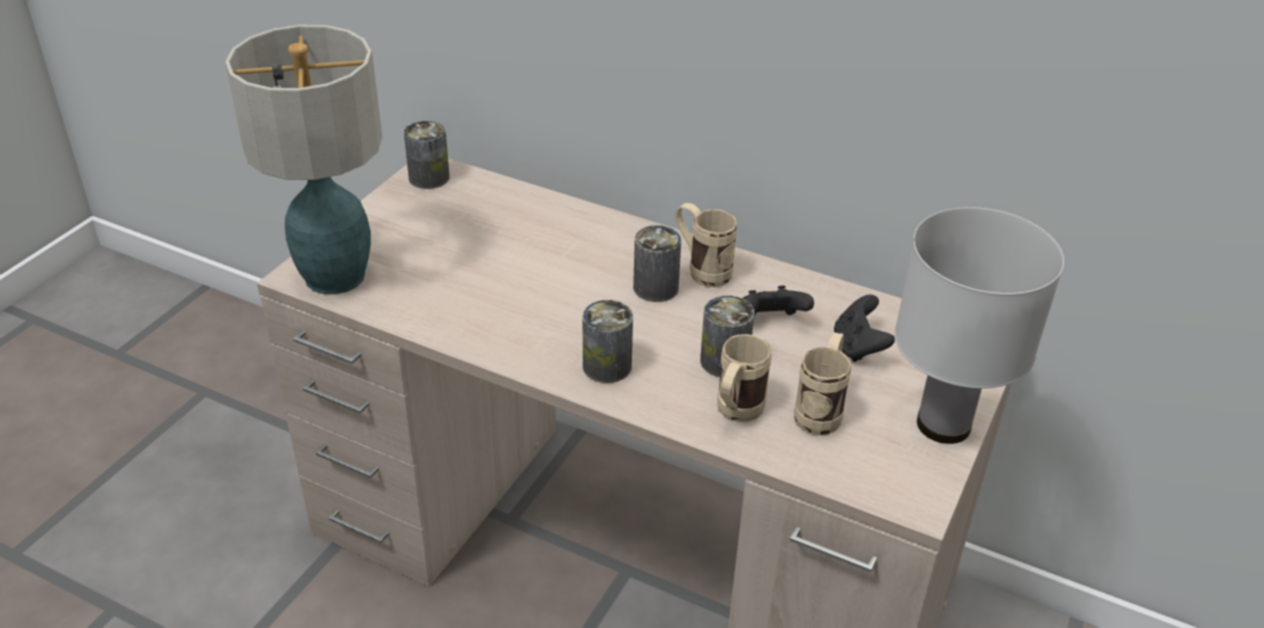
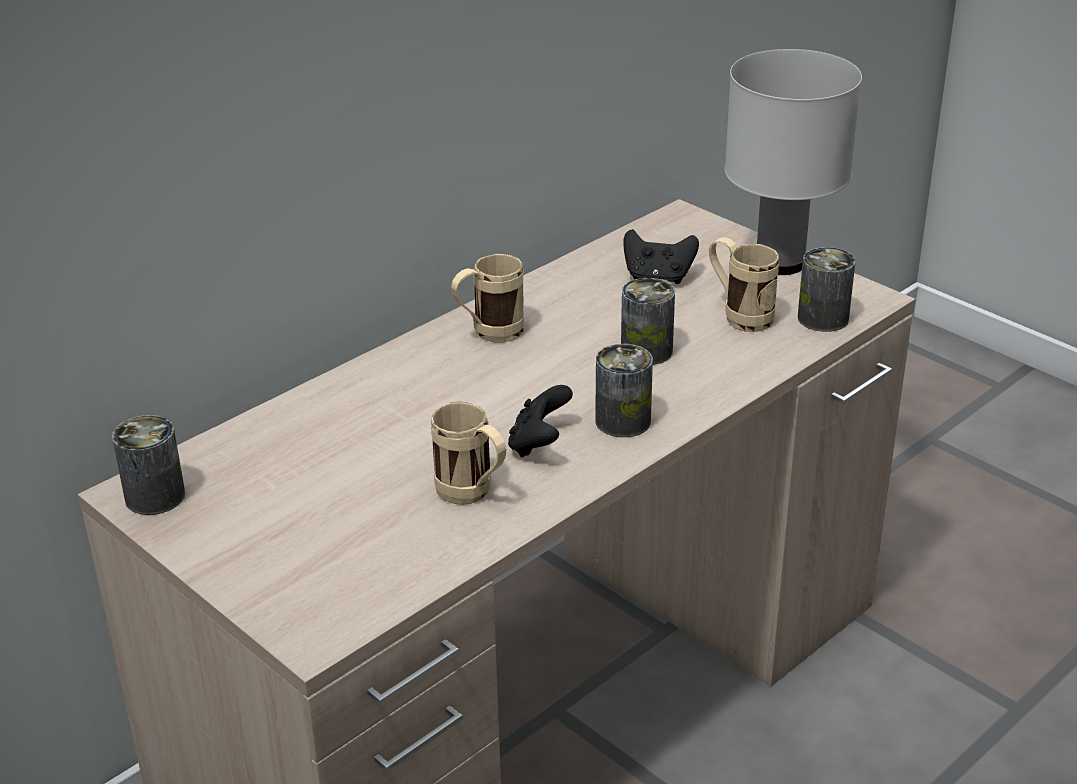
camera: 70 degrees left, 5 degrees down
(334, 277) = (338, 605): table lamp -> none
(655, 288) = (503, 367): can -> can (823, 318)
(735, 413) = (727, 360): beige mug -> beige mug (472, 494)
(771, 321) = (596, 312): black game controller -> black game controller (539, 444)

